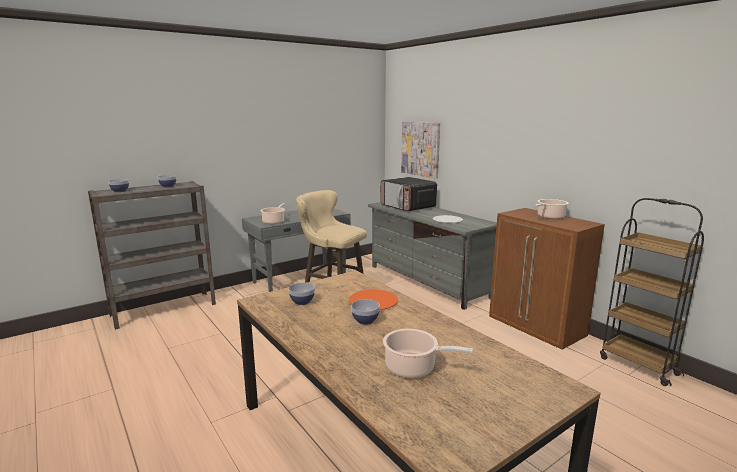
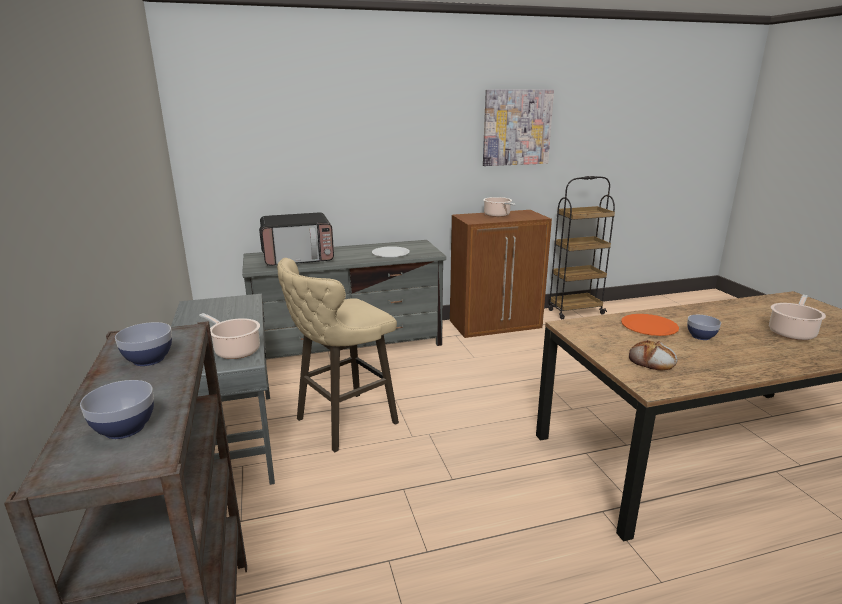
camera: 70 degrees left, 5 degrees up
(302, 301) = (652, 360): bowl -> bread
(420, 149) = (269, 170): picture -> picture (517, 127)

